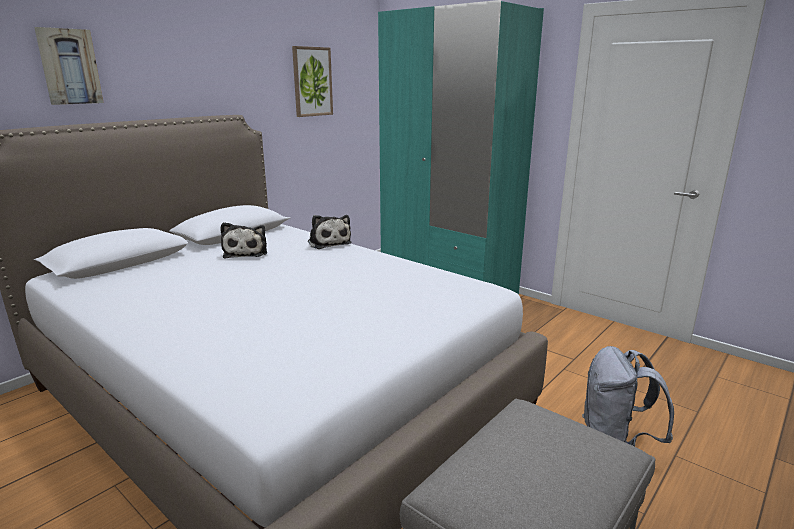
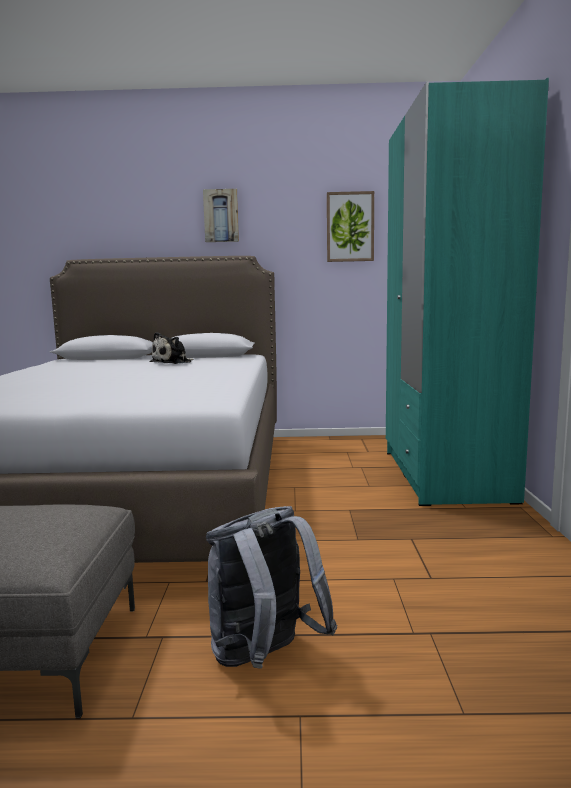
camera: 50 degrees right, 10 degrees down
(69, 67) = (125, 219): picture -> picture (221, 216)
(328, 242) = (237, 365): plush toy -> none

